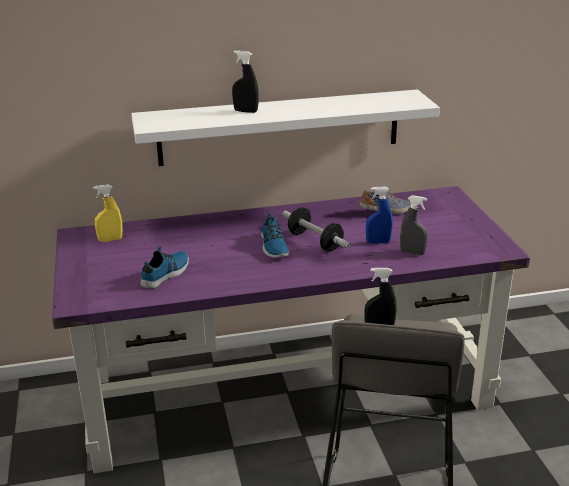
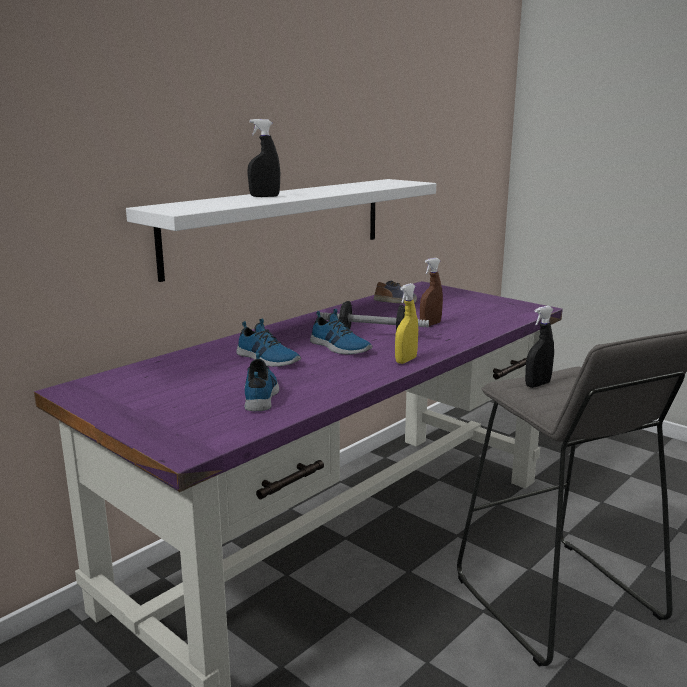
camera: 35 degrees left, 10 degrees down
(110, 240) = (132, 383): yellow spray bottle -> yellow spray bottle (406, 360)
(211, 243) = (267, 359): none -> shoe
(378, 242) = (430, 324): blue spray bottle -> brown spray bottle
(412, 252) = (472, 324): grey spray bottle -> none

